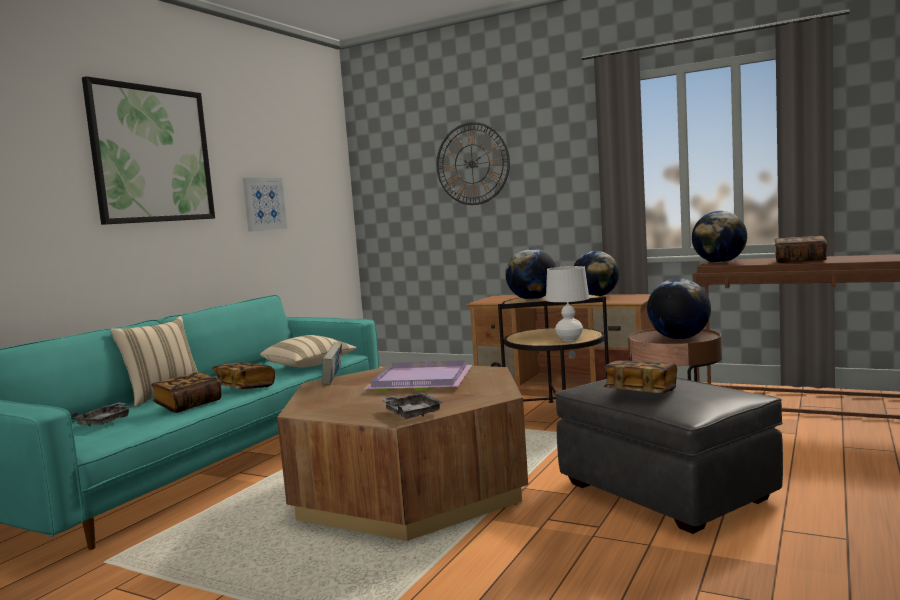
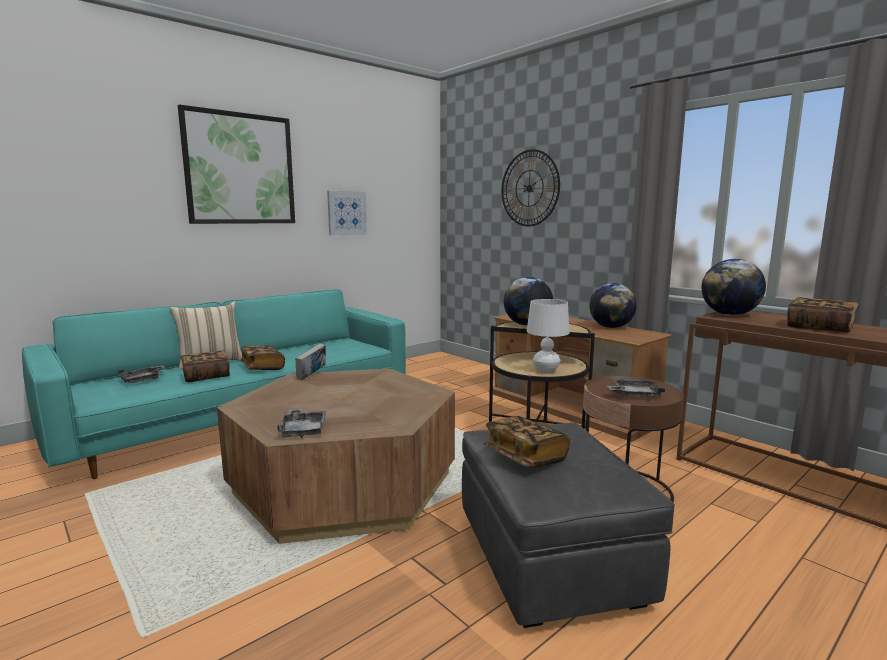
camera: 20 degrees right, 5 degrees up
(309, 365) = (336, 353): beige pillow -> none
(423, 380) = (370, 392): purple tray -> none
(679, 338) = (634, 395): globe -> grey tray

